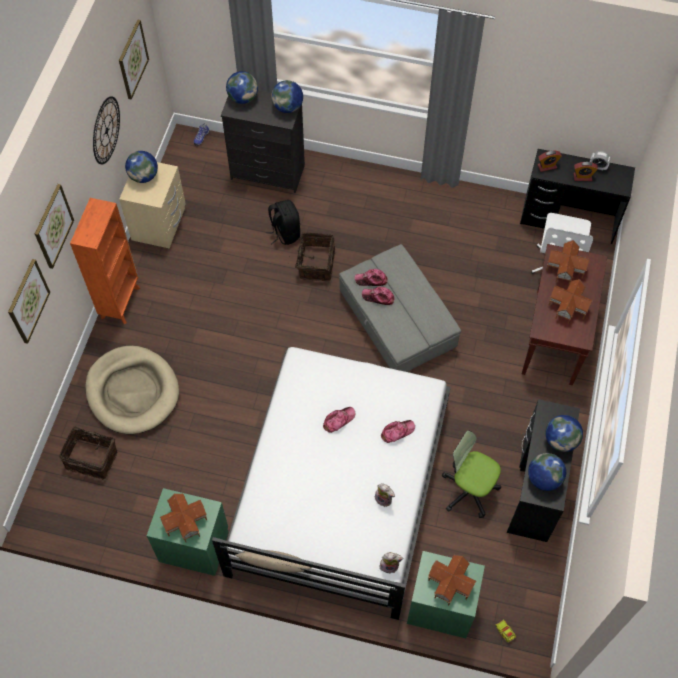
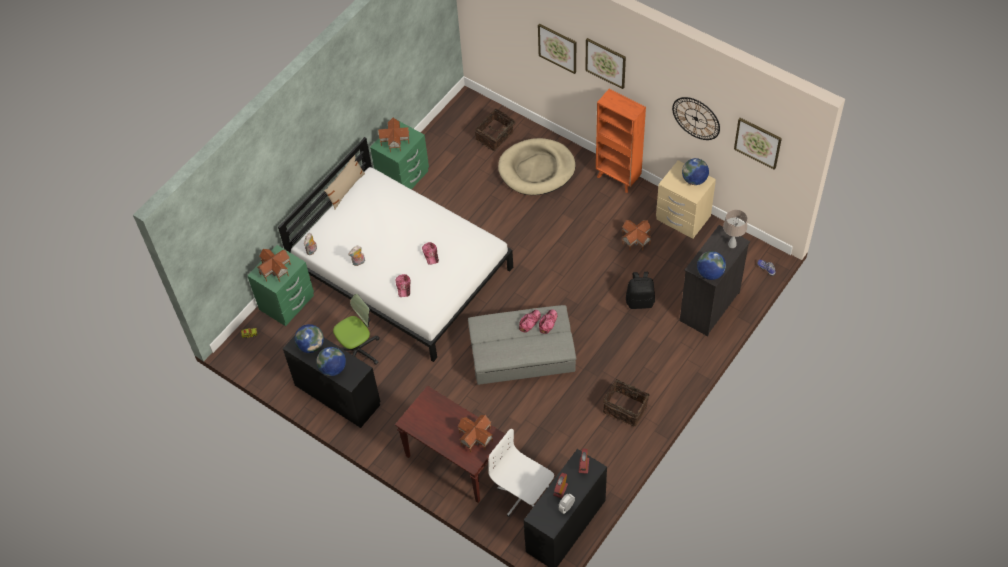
camera: 115 degrees right, 5 degrees down
(243, 98) = (732, 244): globe -> beige table lamp
(315, 263) = (600, 313): basket -> basket (625, 408)
(569, 306) = (440, 424): toy house -> toy house (636, 239)

